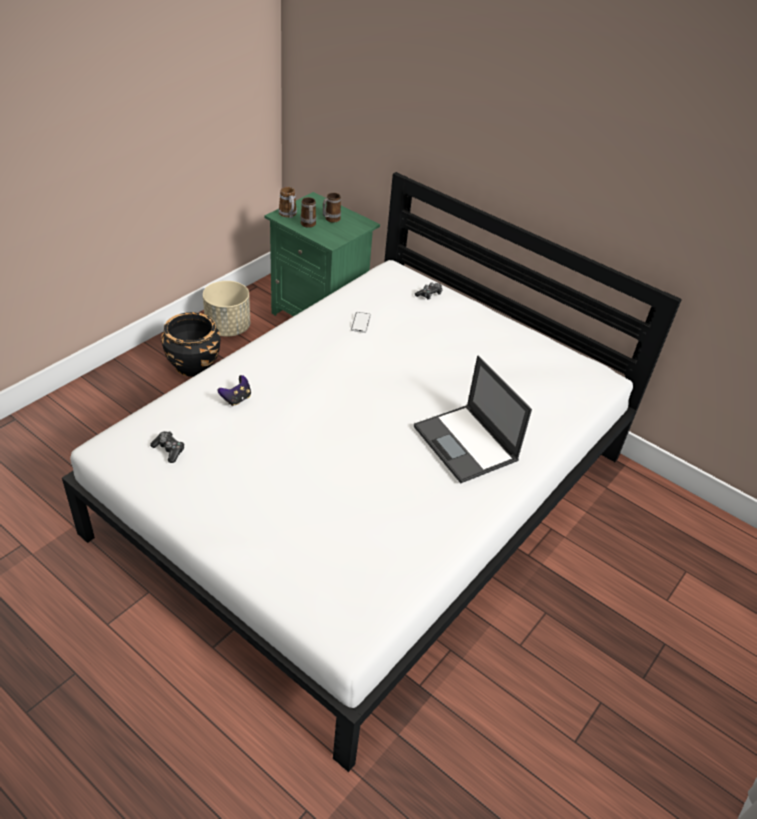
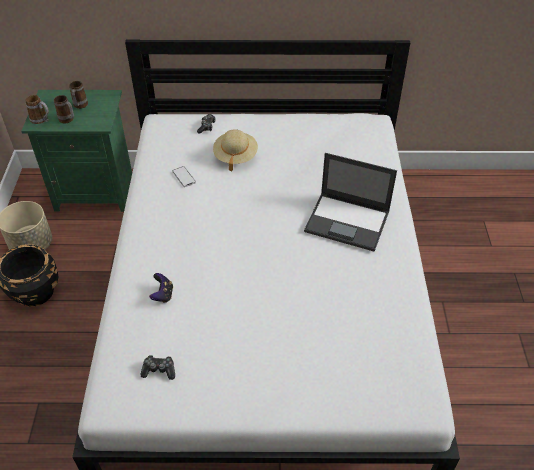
camera: 35 degrees left, 5 degrees up
(427, 332) = (235, 156): none -> beige hat

